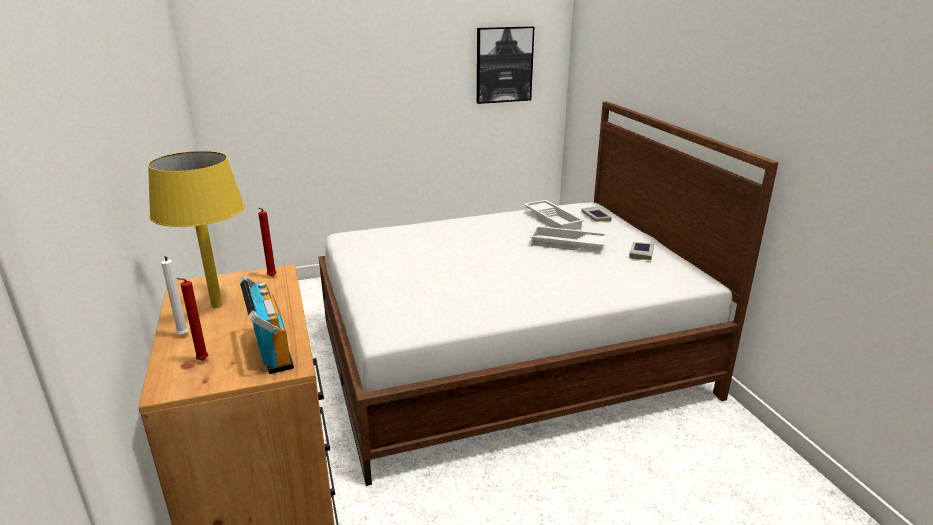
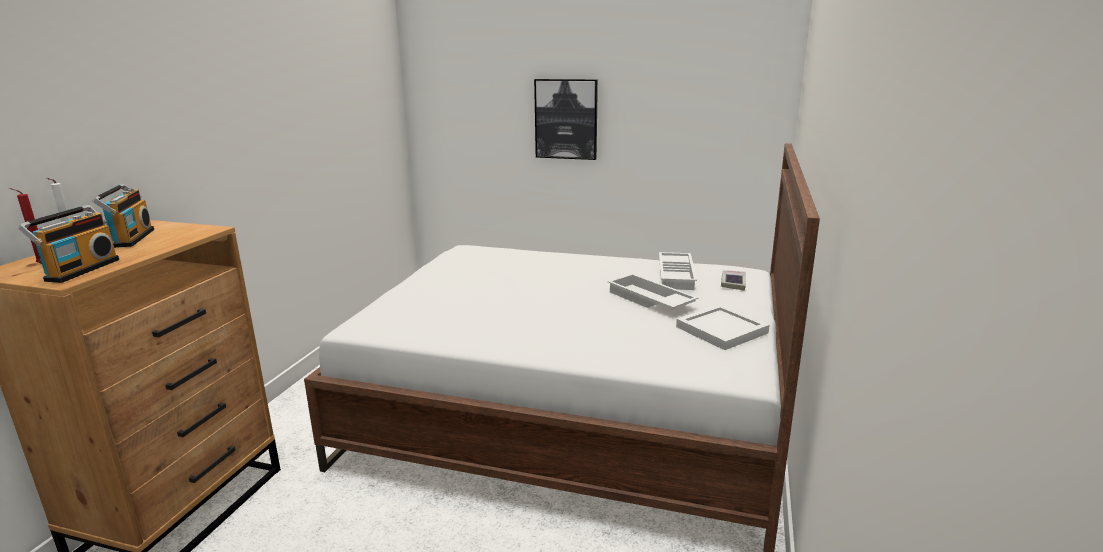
camera: 35 degrees right, 5 degrees down
(216, 305) = (131, 238): yellow table lamp -> radio
(271, 277) = (199, 230): red candle -> none
(504, 65) = (709, 98): picture -> picture (566, 119)
(641, 253) = (720, 330): book -> white tray

